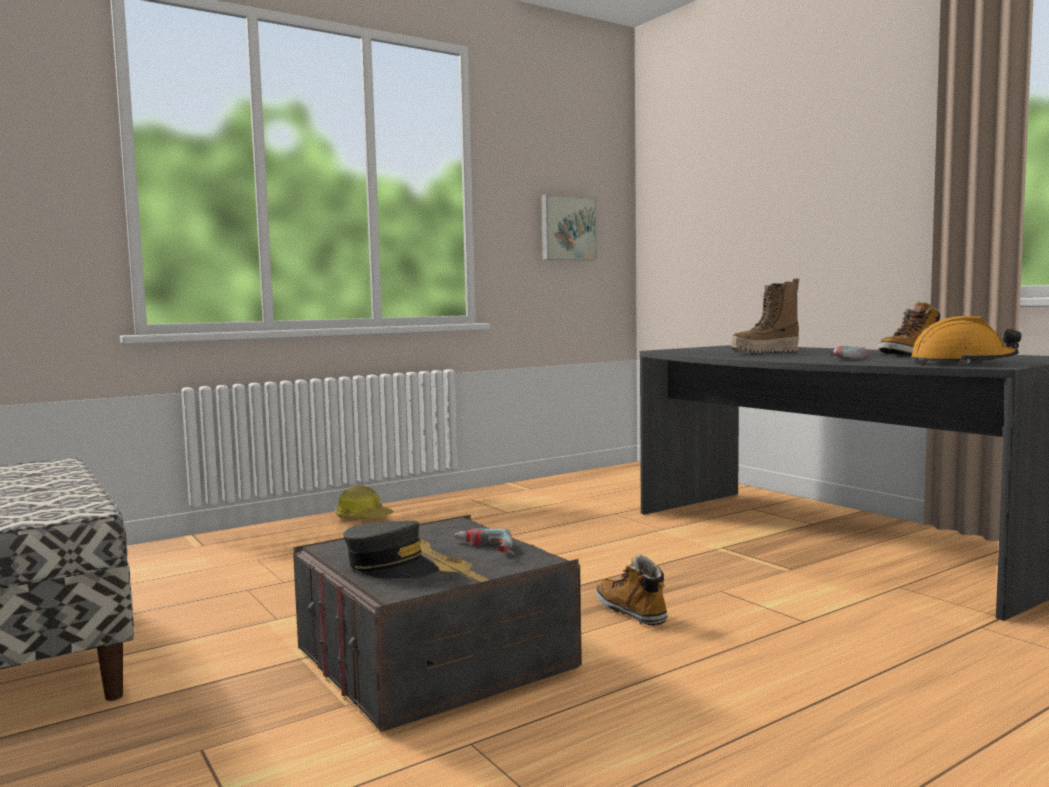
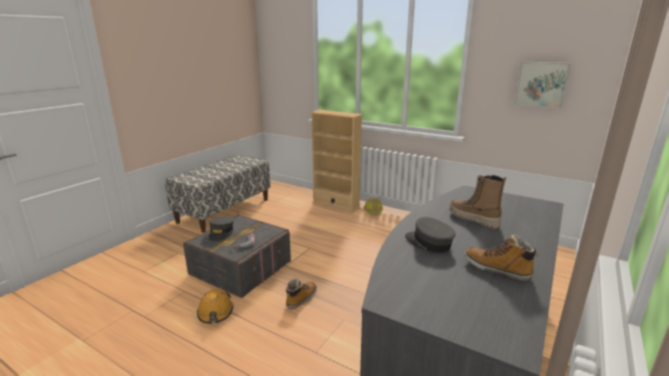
camera: 65 degrees right, 15 degrees up
(273, 537) = (336, 205): none -> beige bookcase
(833, 358) = (428, 243): power drill -> grey cap
(962, 363) = (406, 289): orange hard hat -> orange hard hat (215, 312)

